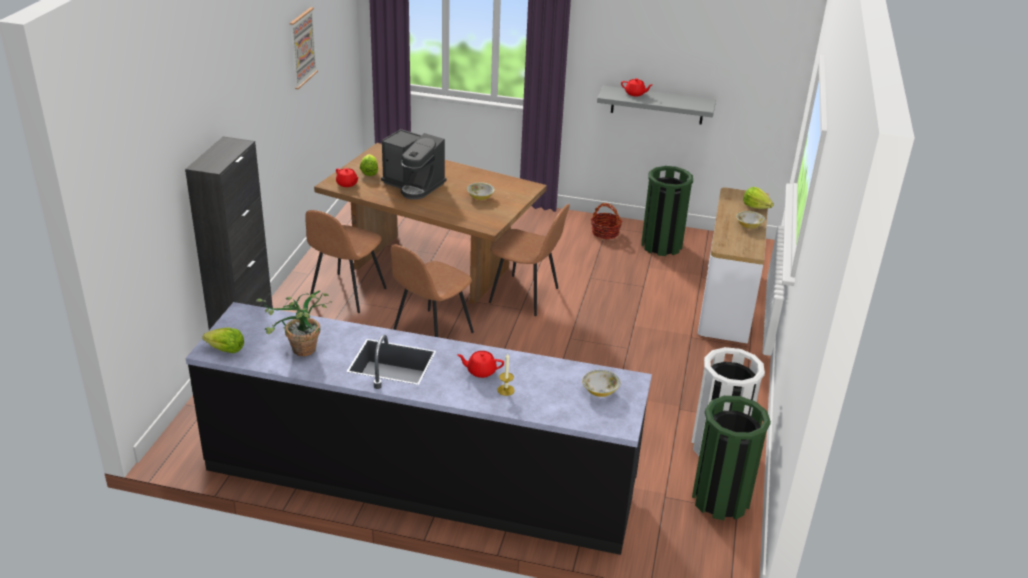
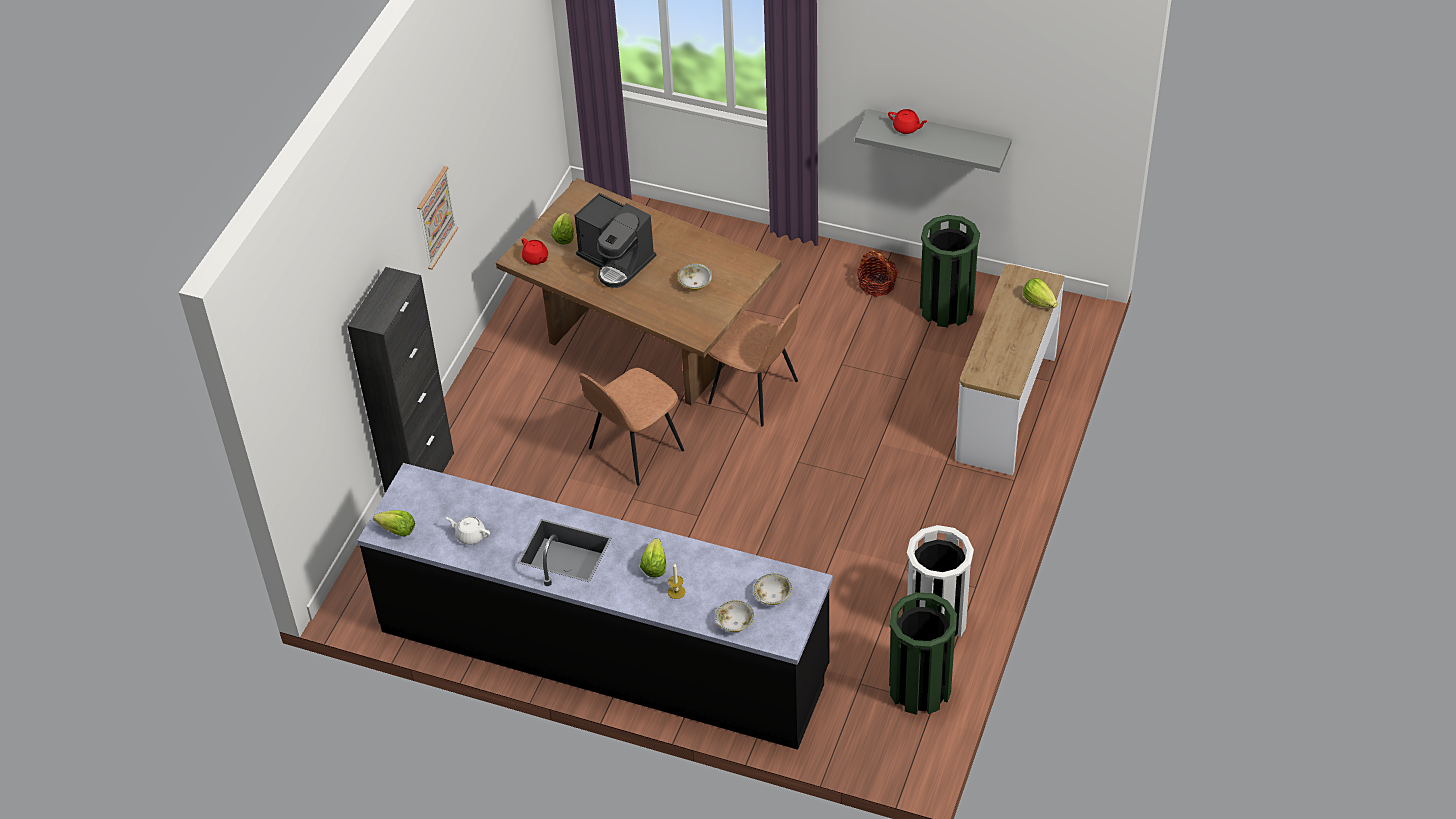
camera: 10 degrees right, 15 degrees up
(298, 352) = (470, 535): potted plant -> white teapot
(302, 47) = (476, 100): picture -> picture (436, 217)
(347, 294) = (538, 386): brown chair -> none
(480, 371) = (654, 566): red teapot -> lettuce
(749, 226) = (1019, 336): bowl -> bowl (735, 623)

